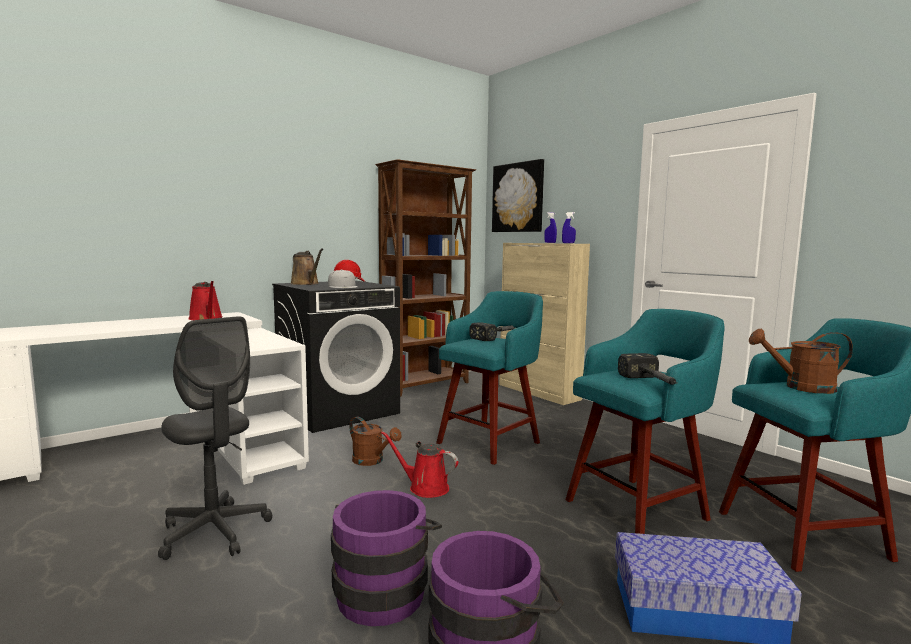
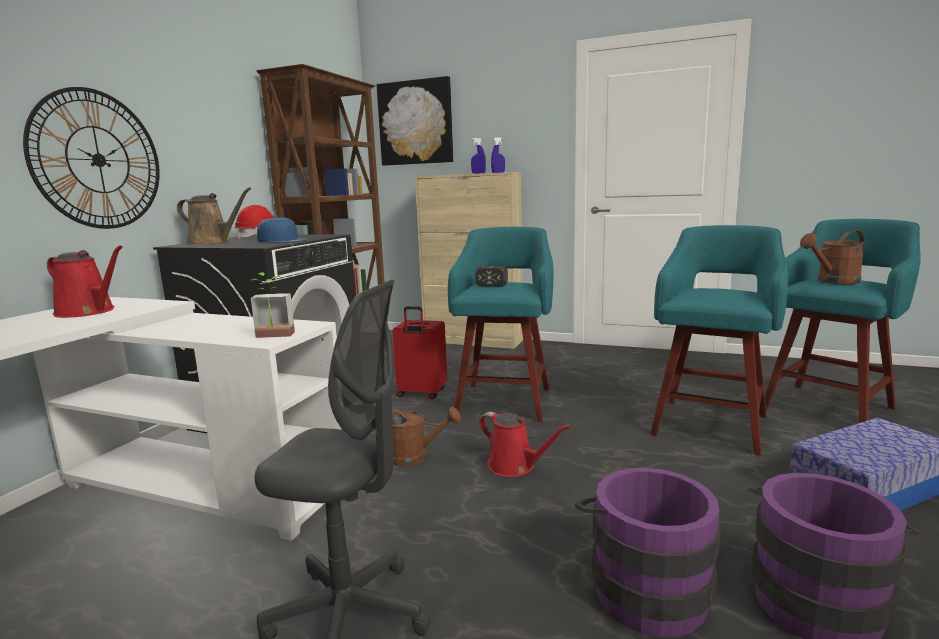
camera: 30 degrees left, 5 degrees up
(244, 227) = (98, 160): none -> wall clock
(254, 347) = (273, 336): none -> potted plant
(343, 286) = (282, 240): white cap -> blue cap
(425, 487) = (515, 466): red watering can -> red watering can turned 135 degrees counterclockwise
(439, 422) = (421, 394): none -> red suitcase
(652, 383) = (747, 297): hammer -> none

